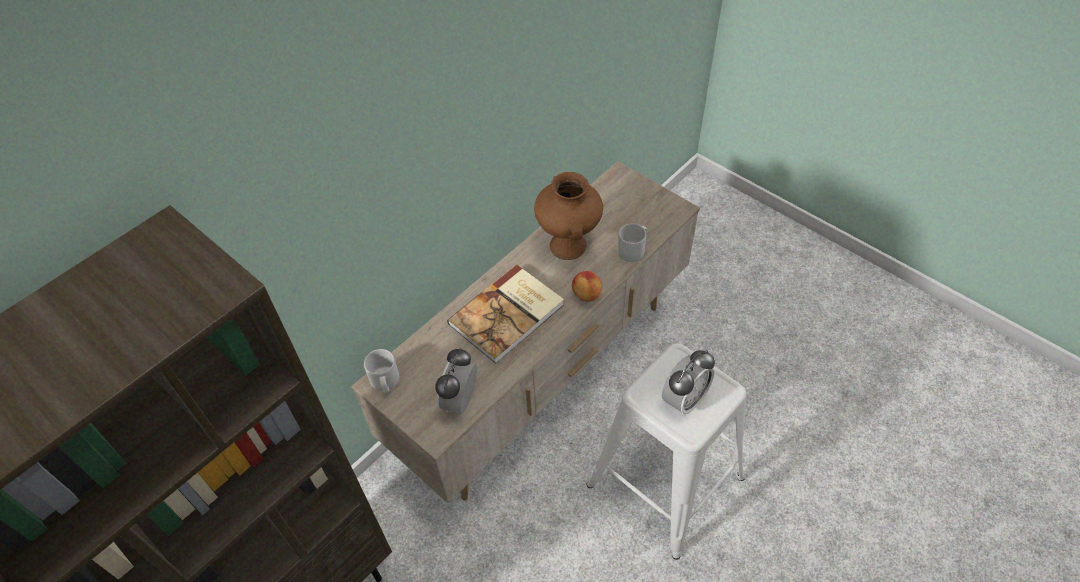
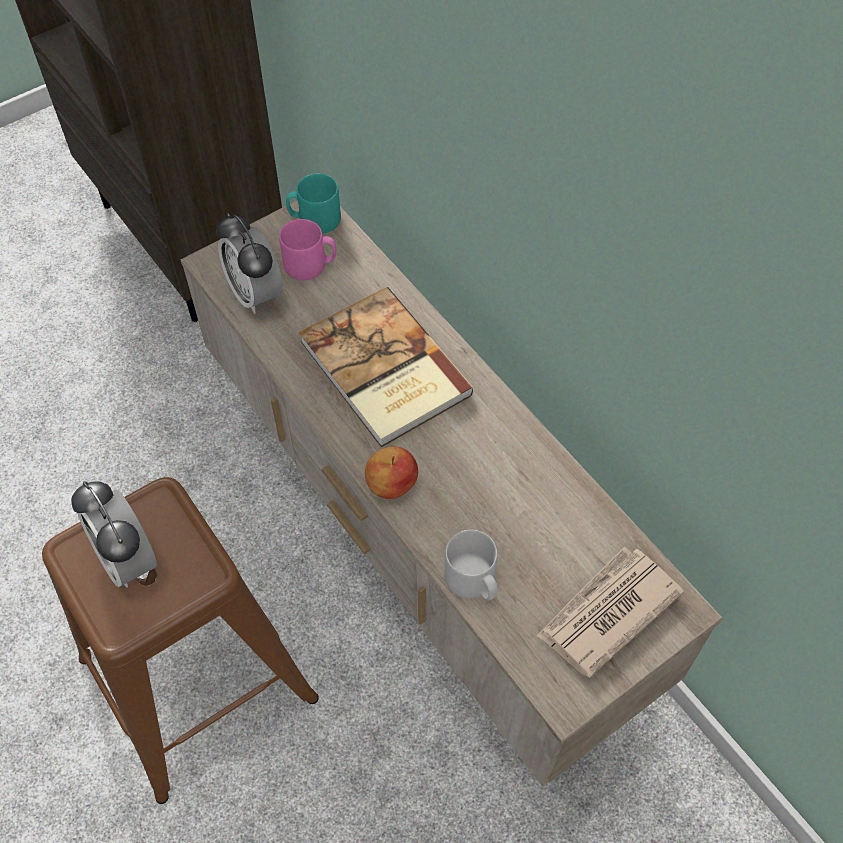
camera: 100 degrees right, 5 degrees up
(385, 382) = (315, 220): grey mug -> turquoise mug
(428, 374) = (310, 265): none -> pink mug
(460, 400) = (255, 294): alarm clock -> alarm clock turned 150 degrees counterclockwise
(569, 246) = (506, 481): brown vase -> none
(631, 199) = (606, 613): none -> newspaper
(665, 479) = (200, 678): white stool -> brown stool

